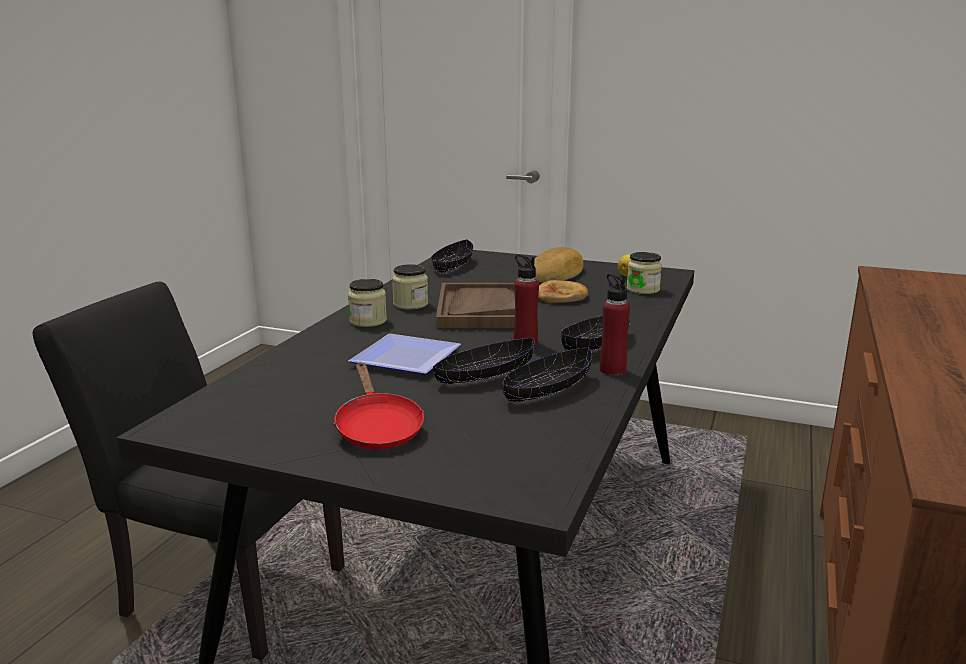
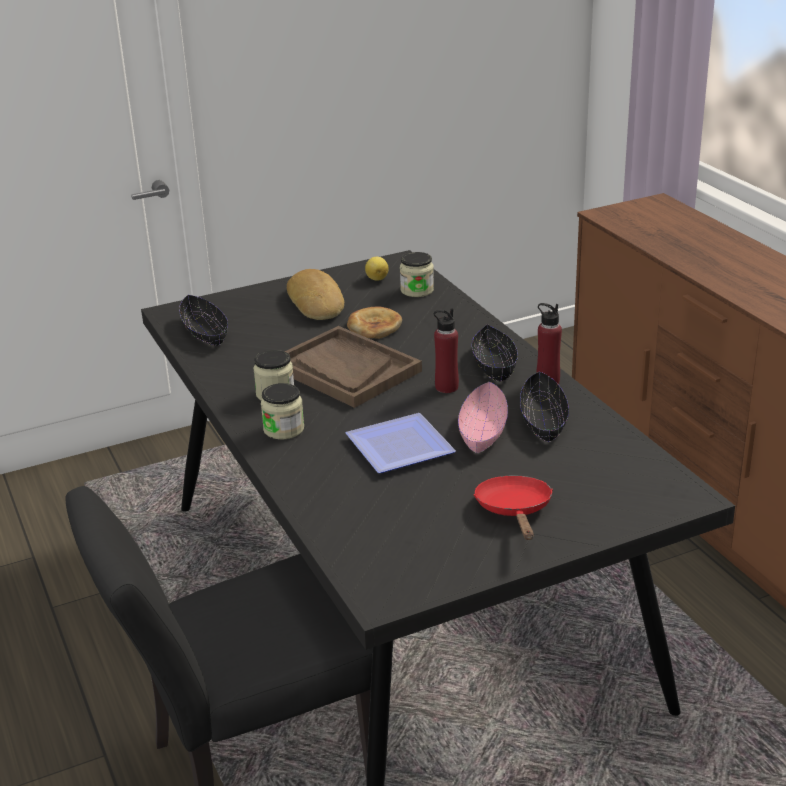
camera: 45 degrees left, 10 degrees up
(377, 429) = (515, 511): red frying pan -> red frying pan turned 120 degrees counterclockwise
(485, 375) = (483, 430): black bowl -> pink bowl

